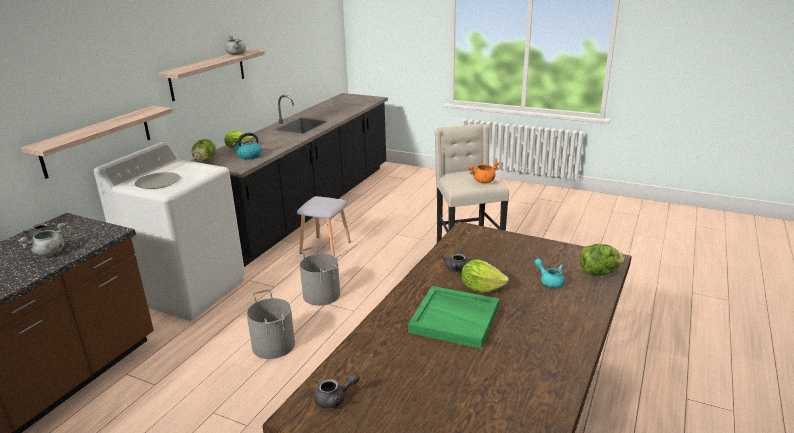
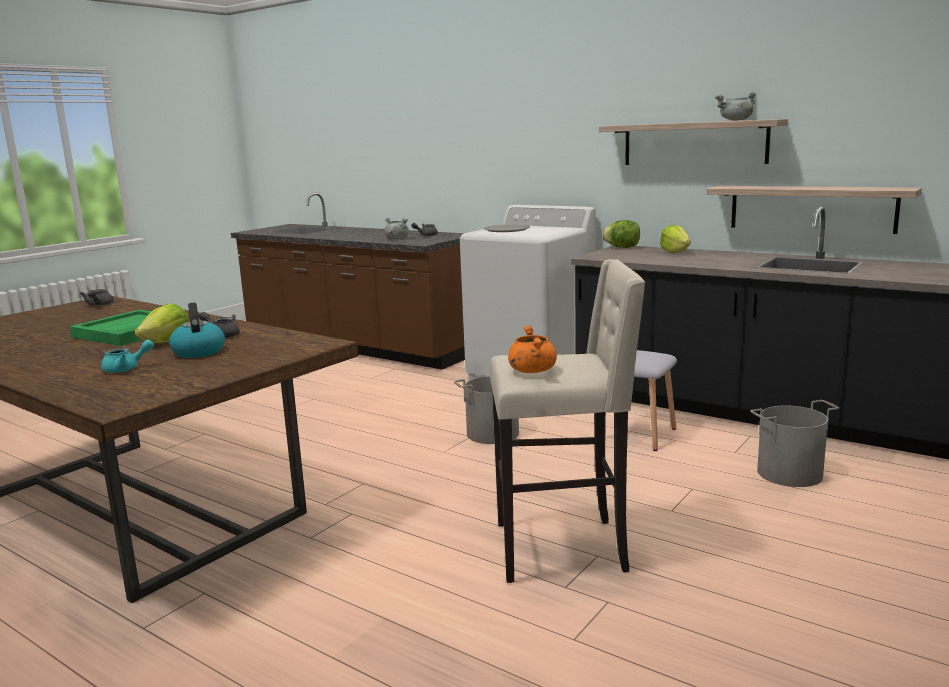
camera: 100 degrees right, 10 degrees down
(97, 141) = (527, 181): shelf -> shelf (811, 208)
(249, 156) = (638, 256): kettle -> kettle (198, 352)
(274, 345) = (397, 414): grey bucket -> grey bucket (790, 473)
(599, 273) = (95, 395): lettuce -> none

